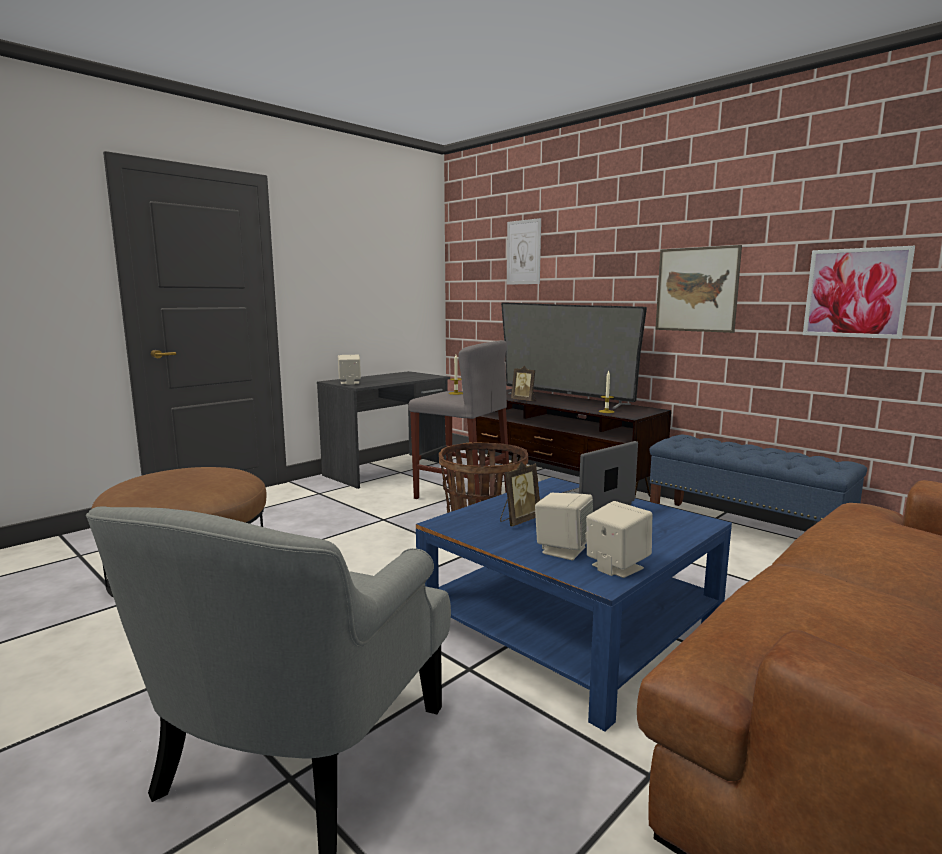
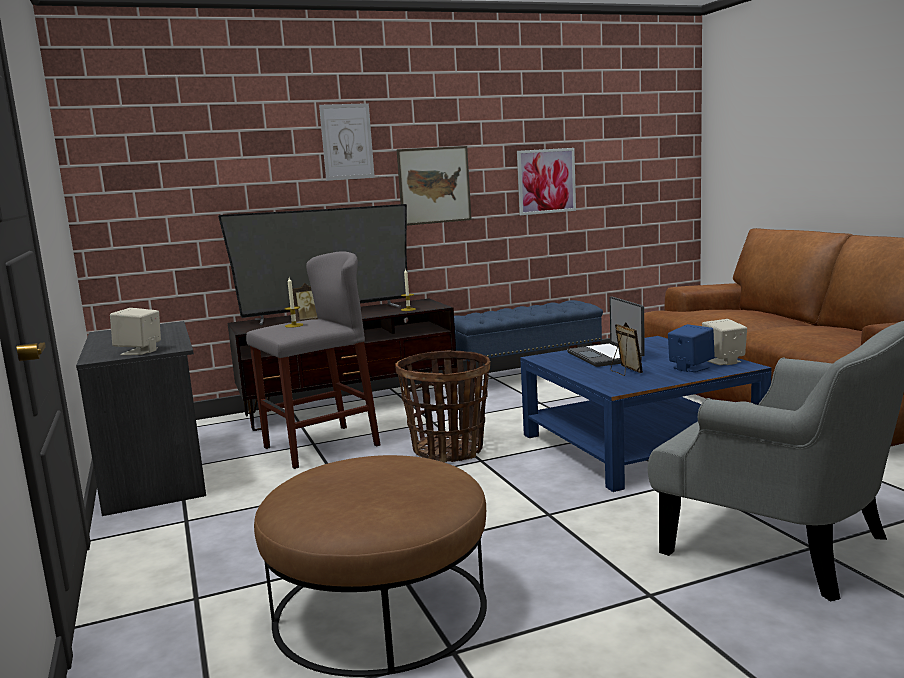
camera: 65 degrees left, 0 degrees up
(523, 252) = (219, 152): picture -> picture (347, 142)
(563, 550) = (690, 368): beige speaker -> blue speaker

